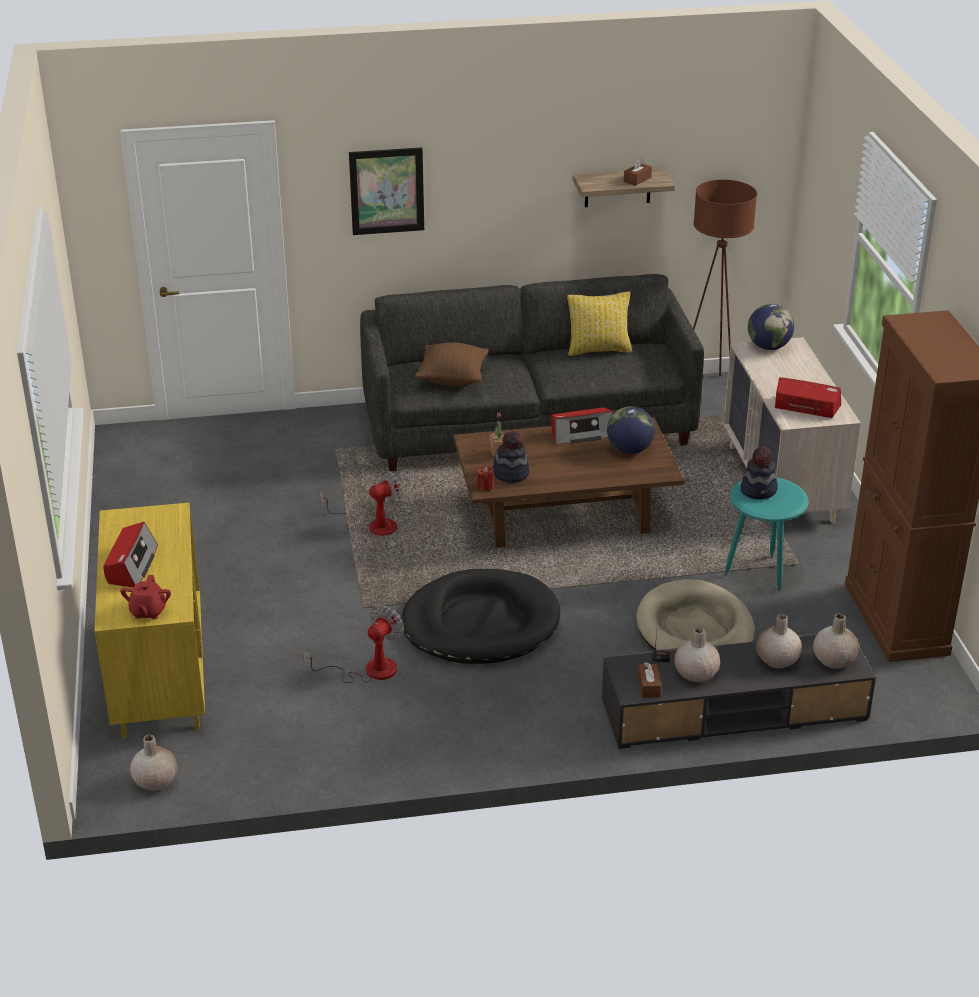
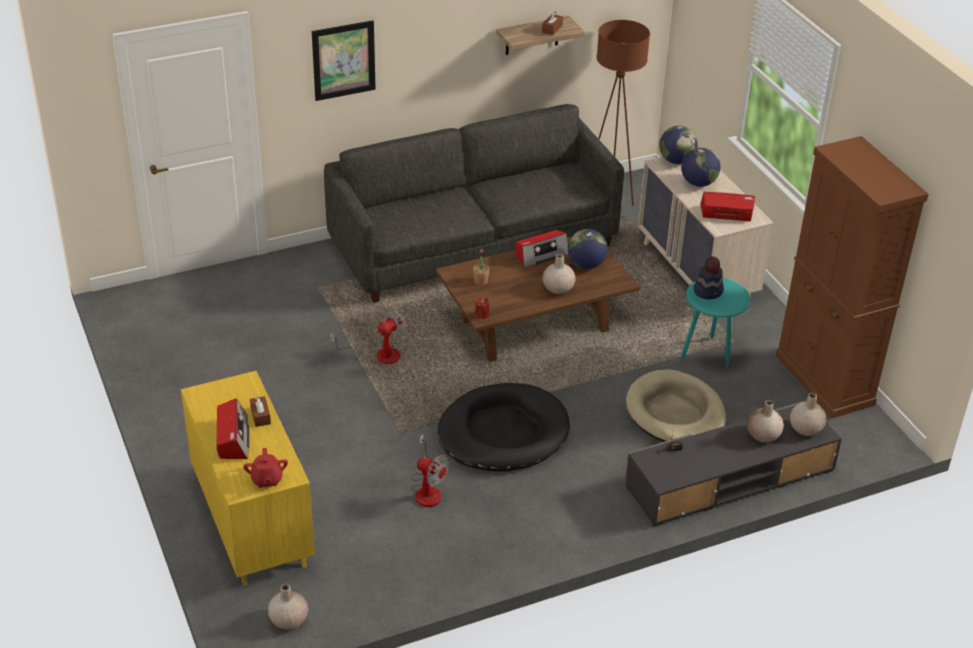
camera: 15 degrees left, 5 degrees up
(369, 670) = (427, 490): fan -> fan turned 105 degrees clockwise
(452, 379) = (418, 217): brown pillow -> none
(511, 473) = (498, 299): hat -> none
(598, 350) = (529, 175): yellow pillow -> none
(649, 686) = (674, 474): brown tissue box -> brown tissue box (260, 416)
(695, 674) = (705, 457): beige vase -> beige vase (558, 288)
(785, 372) = (698, 183): none -> globe

